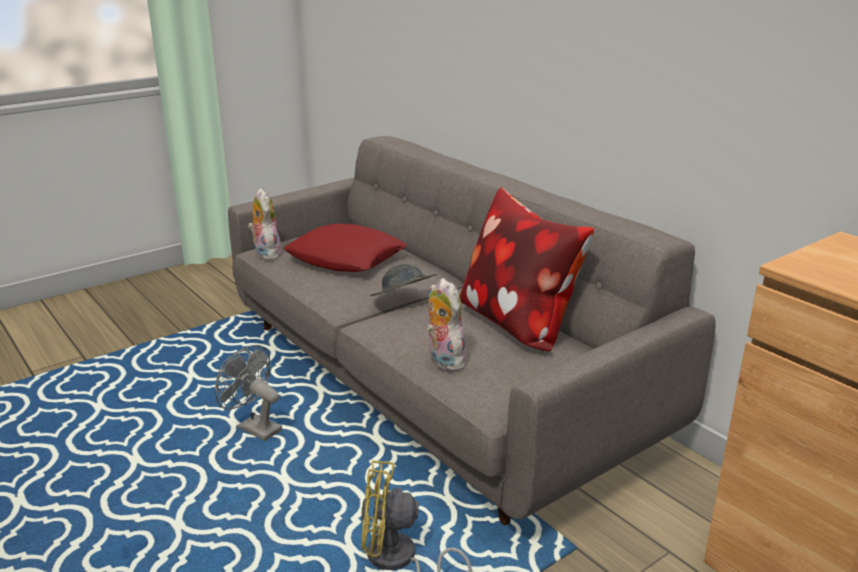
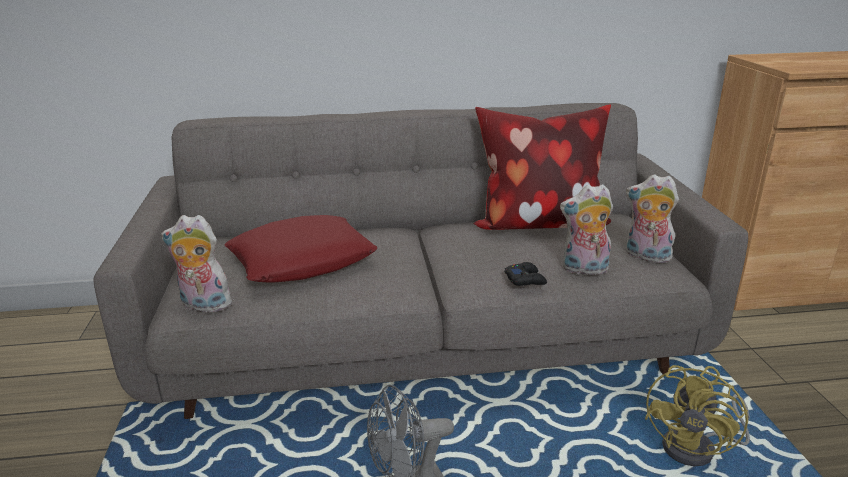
camera: 60 degrees left, 0 degrees up
(397, 339) = (525, 279): none -> black game controller
(403, 301) = (439, 258): grey hat -> none
(509, 387) = (646, 257): none -> plush toy

